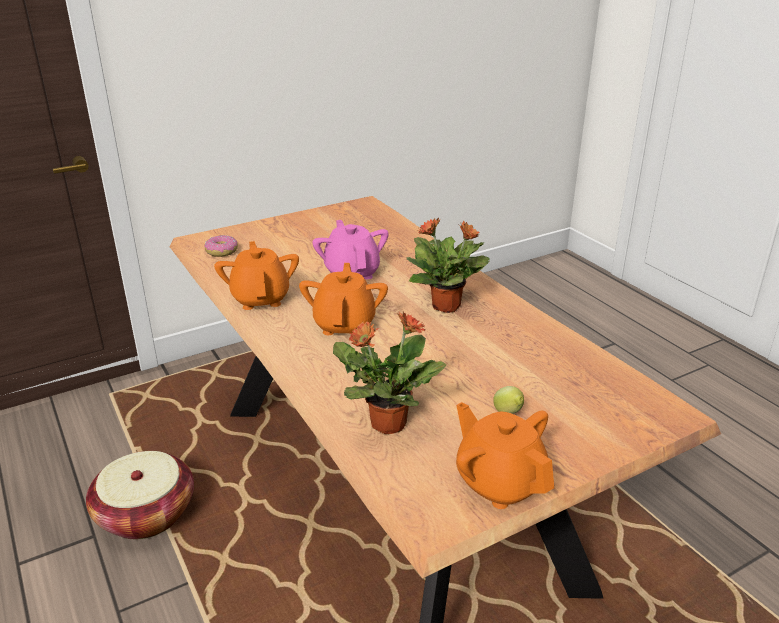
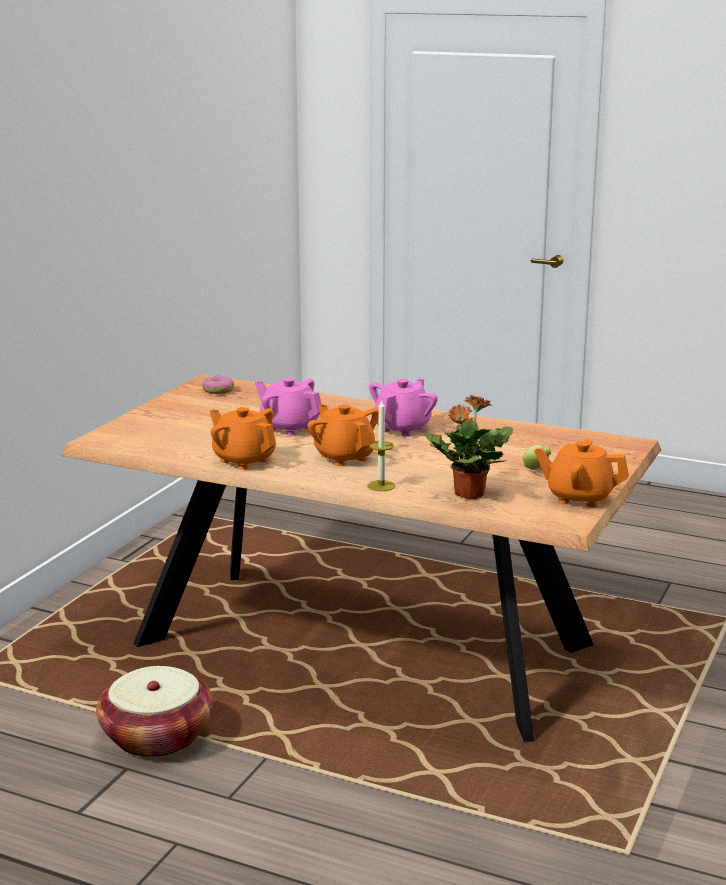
camera: 35 degrees left, 10 degrees down
(222, 251) = (140, 441): donut -> donut (218, 390)
(322, 376) = (381, 486): none -> candle
(447, 306) = (402, 428): potted plant -> pink teapot

